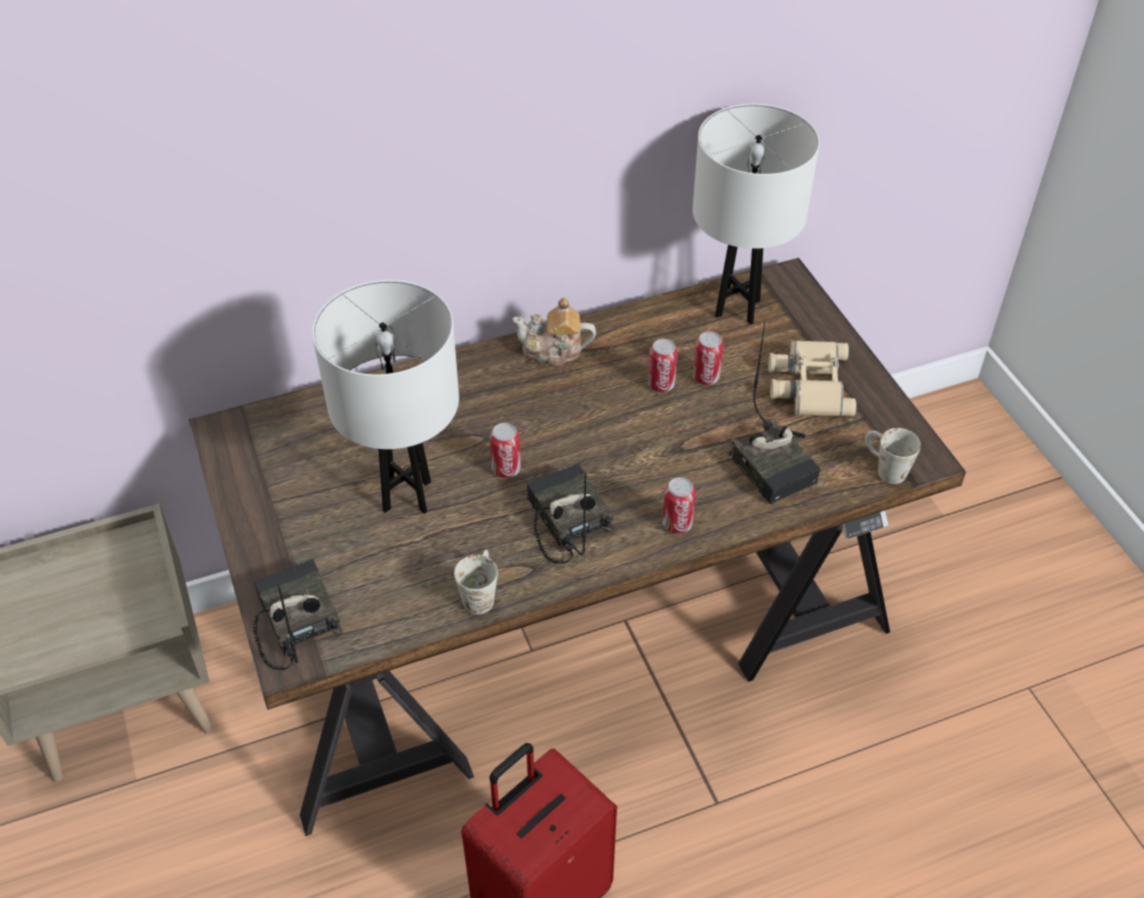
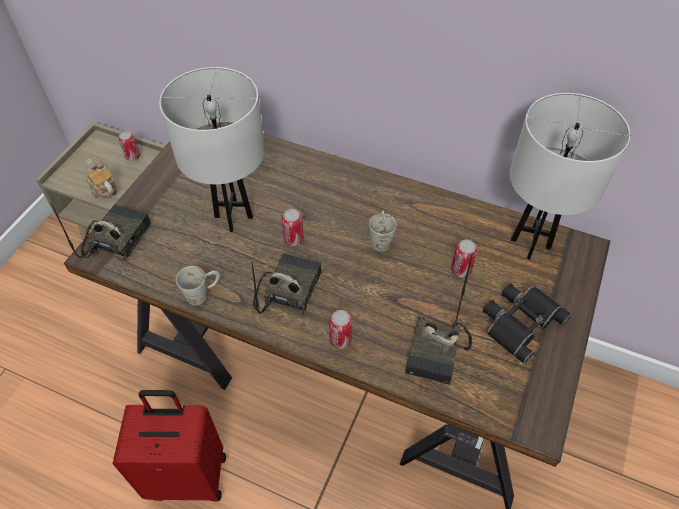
camera: 45 degrees right, 5 degrees up
(553, 351) = (394, 195): teapot -> teapot (103, 188)
(661, 384) = (430, 255): can -> can (133, 156)
(808, 384) = (520, 321): beige binoculars -> black binoculars
(884, 468) = (504, 411): white mug -> white mug (380, 238)

